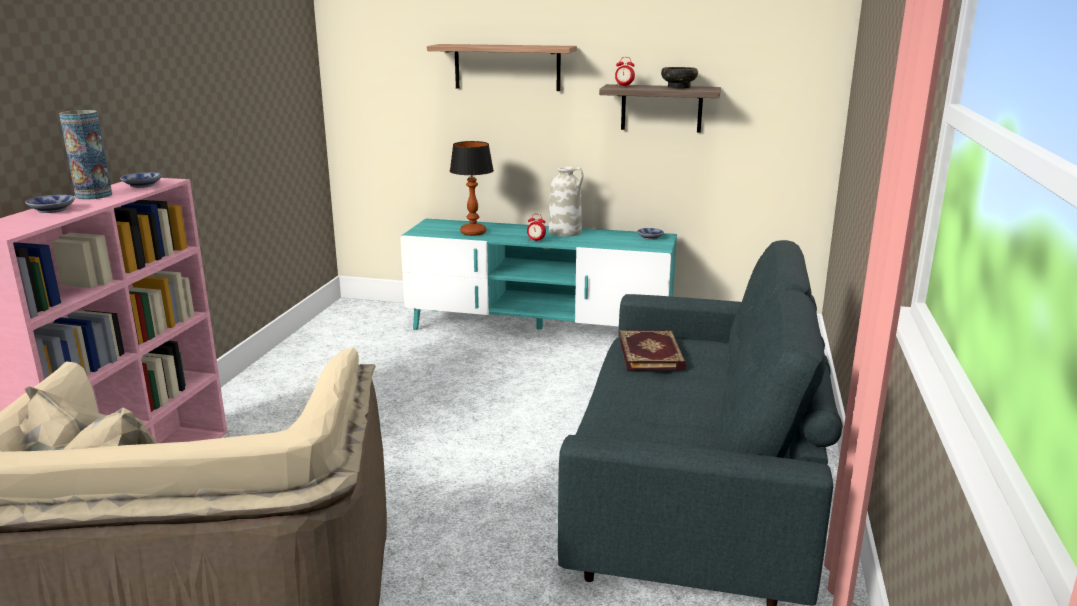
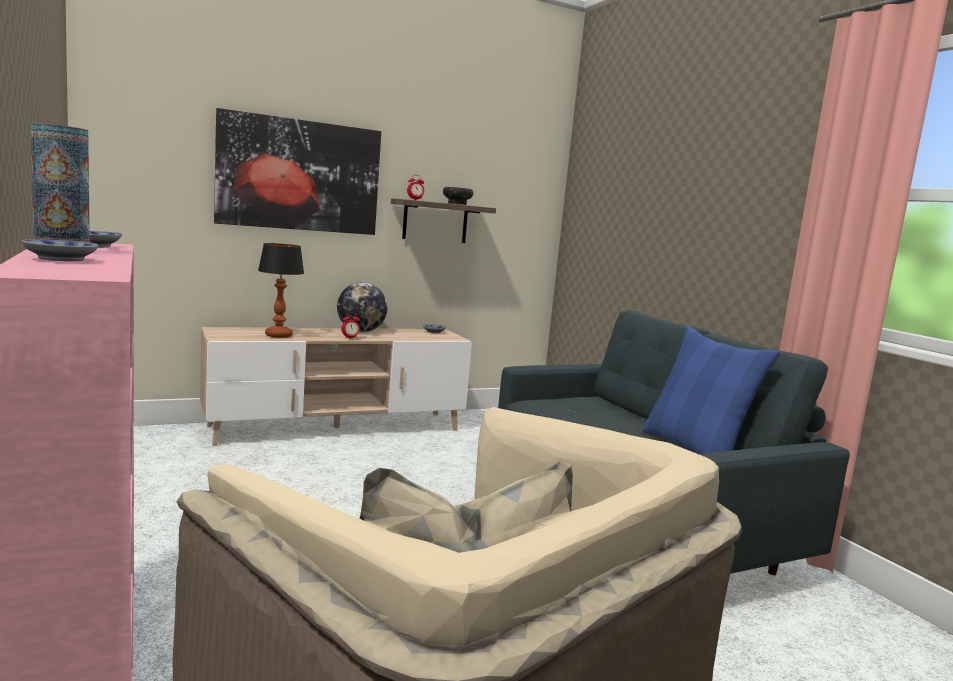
camera: 40 degrees left, 10 degrees down
(507, 67) = (299, 175): shelf -> picture
(538, 329) = (337, 428): turquoise tv stand -> beige tv stand
(565, 232) = (360, 331): white vase -> globe
(652, 354) = (565, 409): book -> none
(705, 433) = (694, 450): none -> blue pillow

